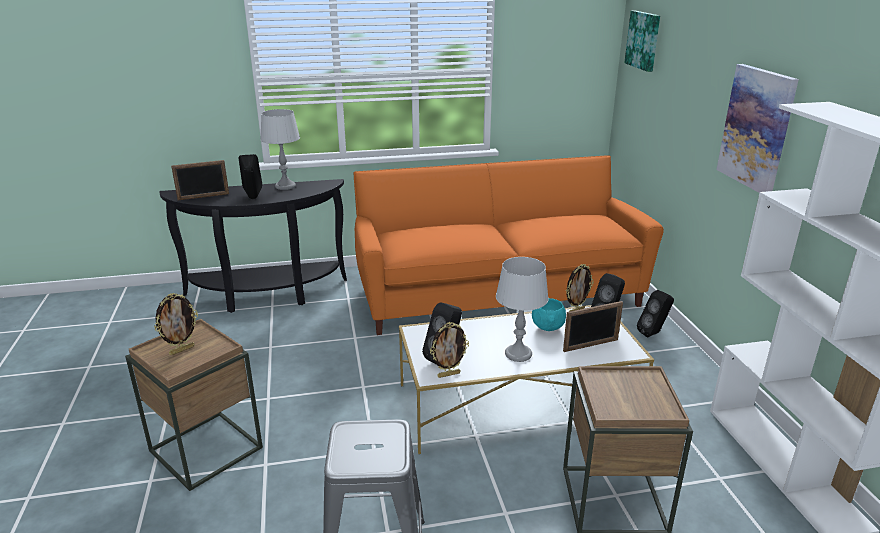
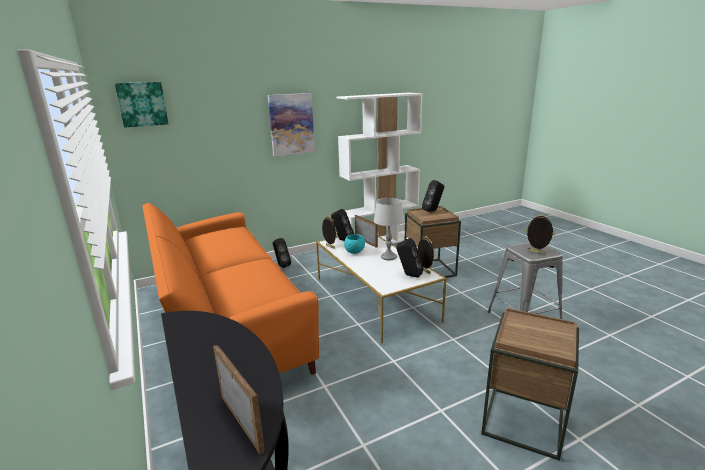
camera: 105 degrees left, 5 degrees down
(182, 350) = (540, 335): picture frame -> picture frame (536, 252)
(253, 199) = (247, 361): black speaker -> black speaker (433, 210)
(285, 186) = (189, 350): grey table lamp -> none

